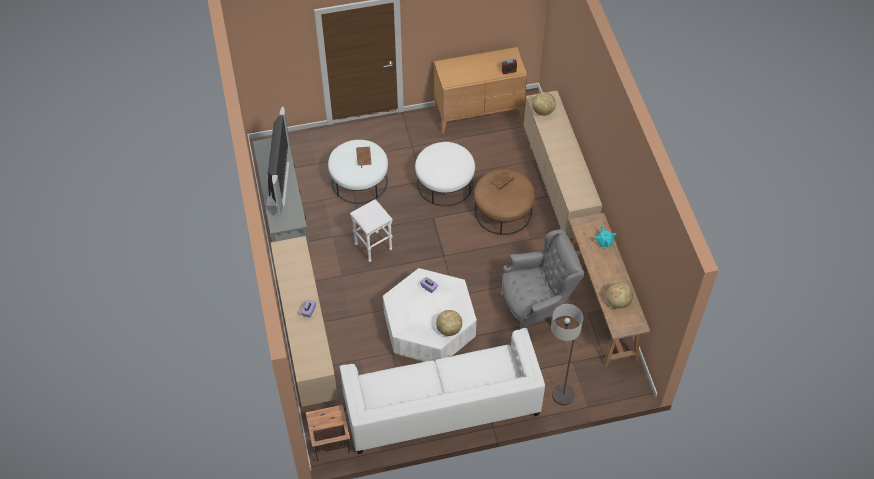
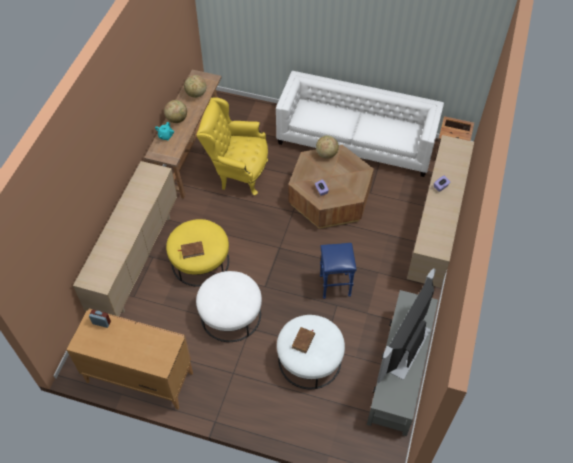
camera: 150 degrees left, 0 degrees up
(372, 246) = (336, 286): white stool -> blue stool
(429, 327) = (329, 197): white coffee table -> brown coffee table
(503, 211) = (200, 261): brown ottoman -> yellow ottoman
(535, 308) = (238, 174): grey armchair -> yellow armchair
(543, 111) = (107, 269): globe -> globe (177, 119)
(558, 390) = (267, 117): grey floor lamp -> none

